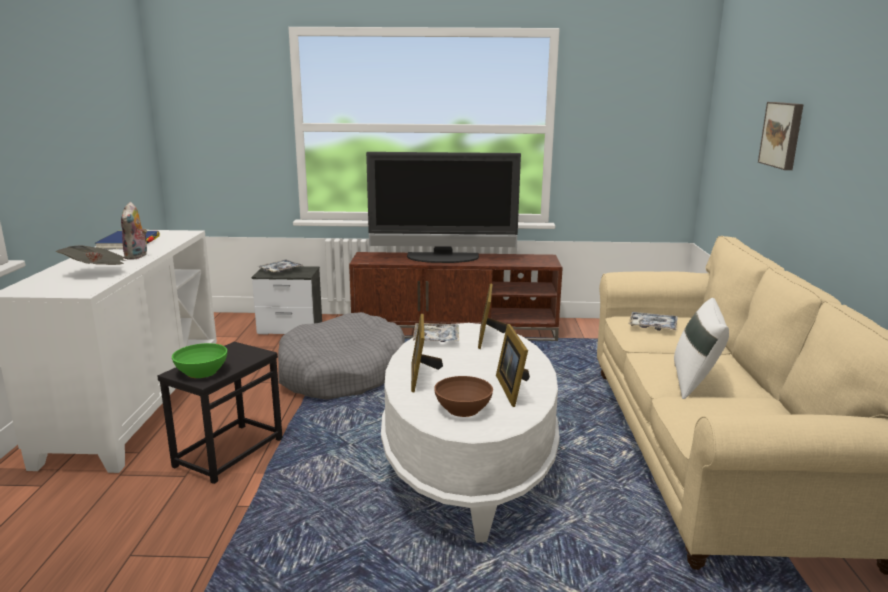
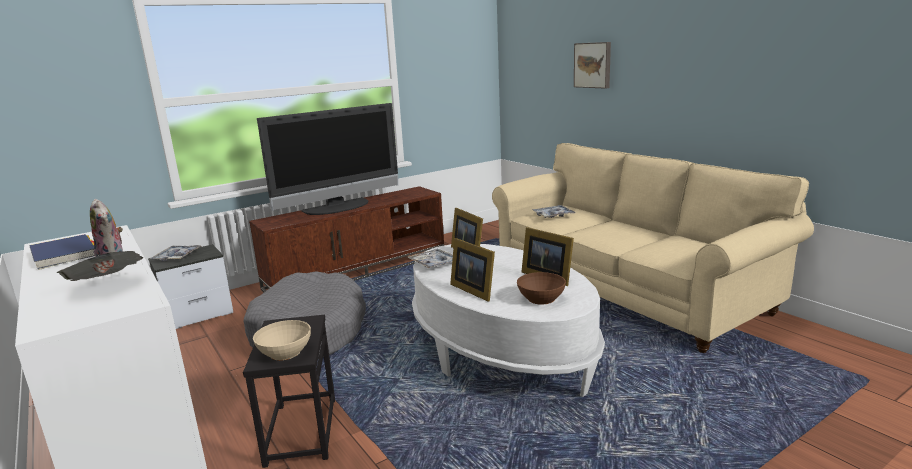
camera: 35 degrees left, 0 degrees up
(202, 372) = (286, 352): green bowl -> beige bowl
(695, 383) = (628, 240): white pillow -> none

